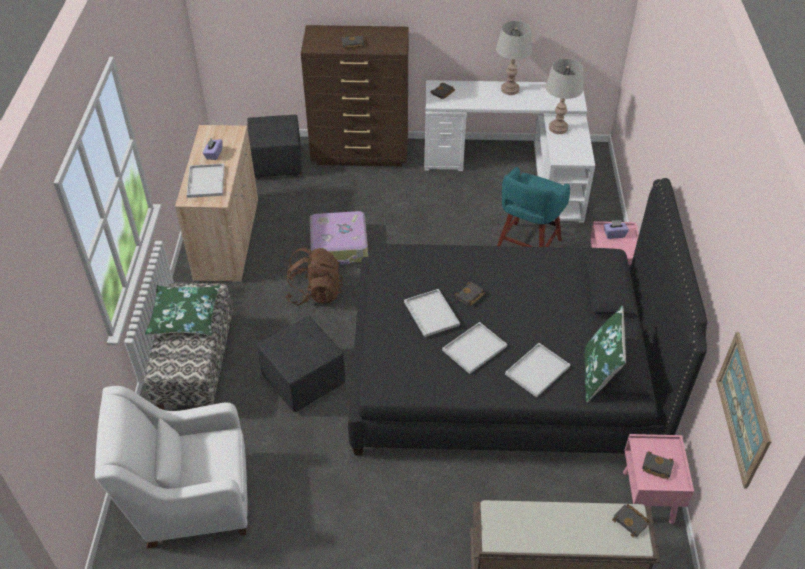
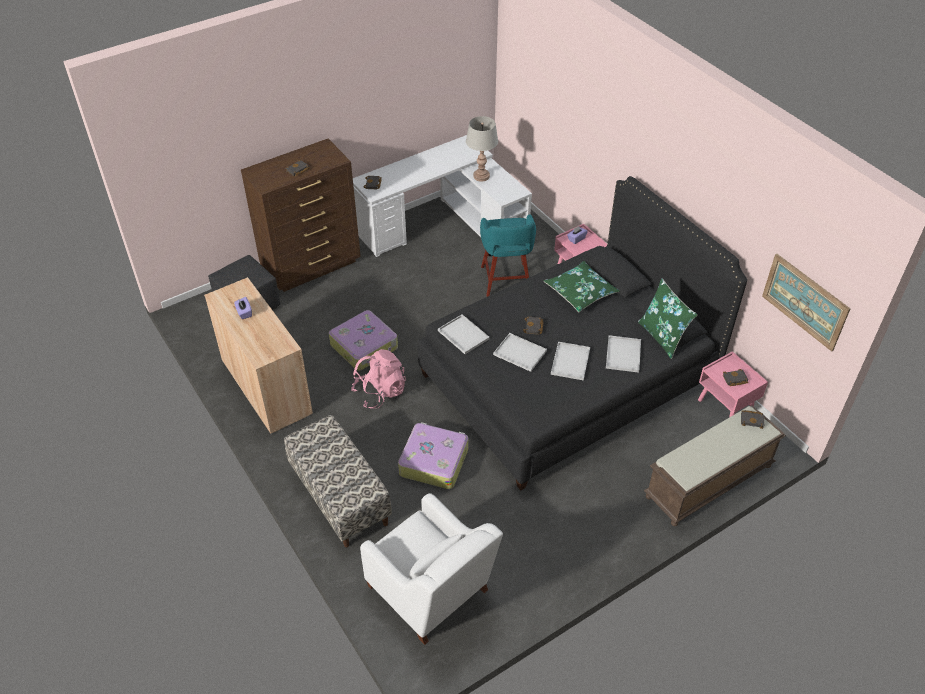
camera: 35 degrees left, 0 degrees up
(185, 316) = (324, 456): green pillow -> green pillow (580, 292)
(190, 499) = (431, 592): white armchair -> white armchair turned 90 degrees counterclockwise
(206, 182) = (262, 337): white tray -> white tray (464, 335)
(303, 381) = (433, 461): black ottoman -> suitcase
(315, 293) = (380, 392): brown backpack -> pink backpack
(510, 90) = (422, 161): grey table lamp -> none

